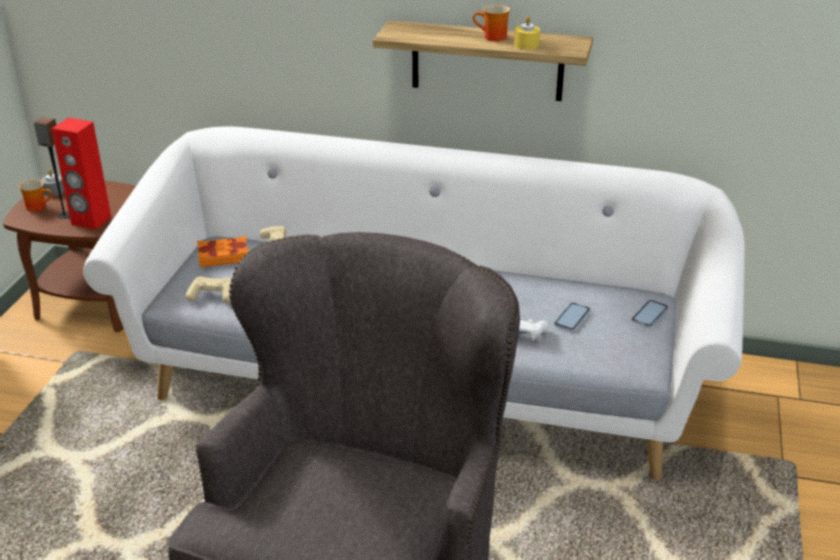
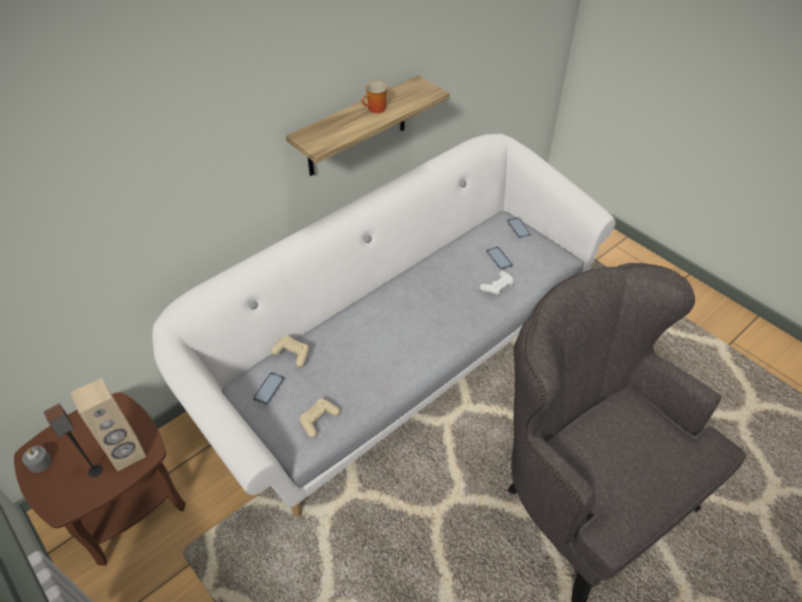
camera: 55 degrees left, 15 degrees up
(39, 206) = (56, 485): mug -> none
(91, 221) = (127, 454): red speaker -> beige speaker
(223, 256) = (269, 389): orange book -> phone
(526, 45) = (404, 103): yellow candle -> none

